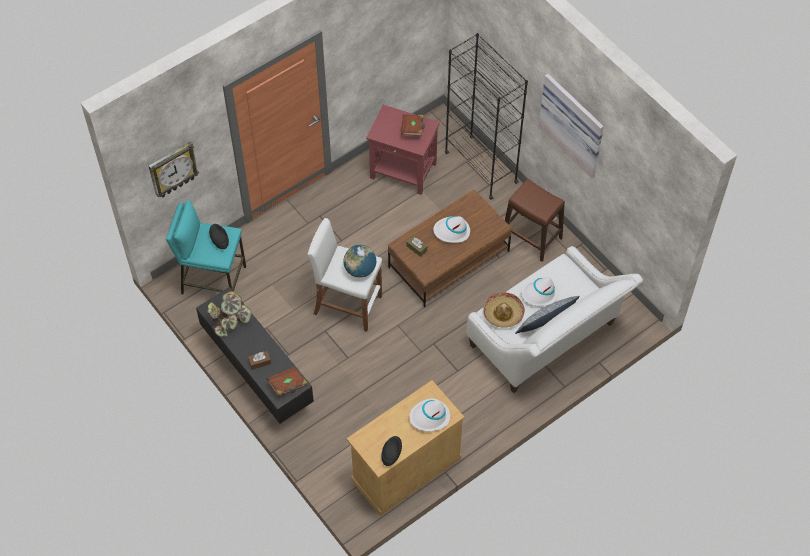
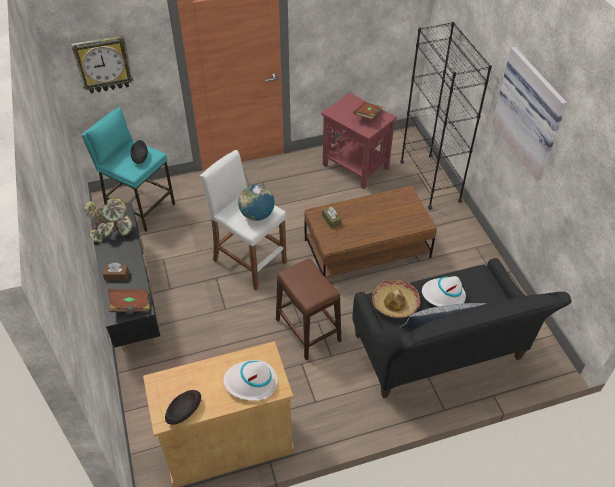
camera: 20 degrees right, 10 degrees down
(451, 231) = (373, 215): white hat -> none
(531, 237) = (459, 251): brown stool -> brown stool (308, 330)
(547, 340) = (440, 354): white sofa -> black sofa

